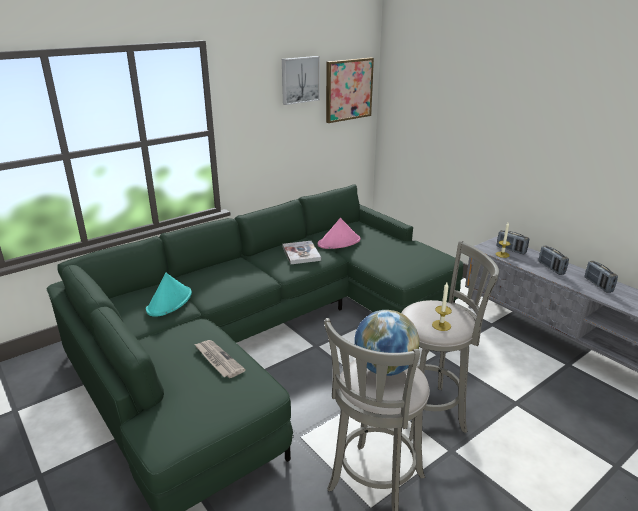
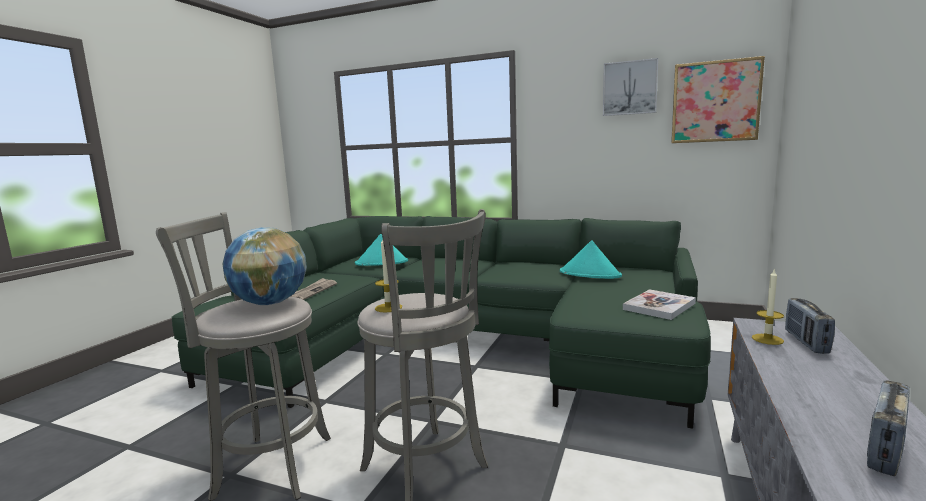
camera: 60 degrees right, 15 degrees down
(301, 253) = (531, 269): book -> book (659, 306)
(339, 242) = (590, 274): pink hat -> turquoise hat
(551, 268) = (826, 385): radio -> none

